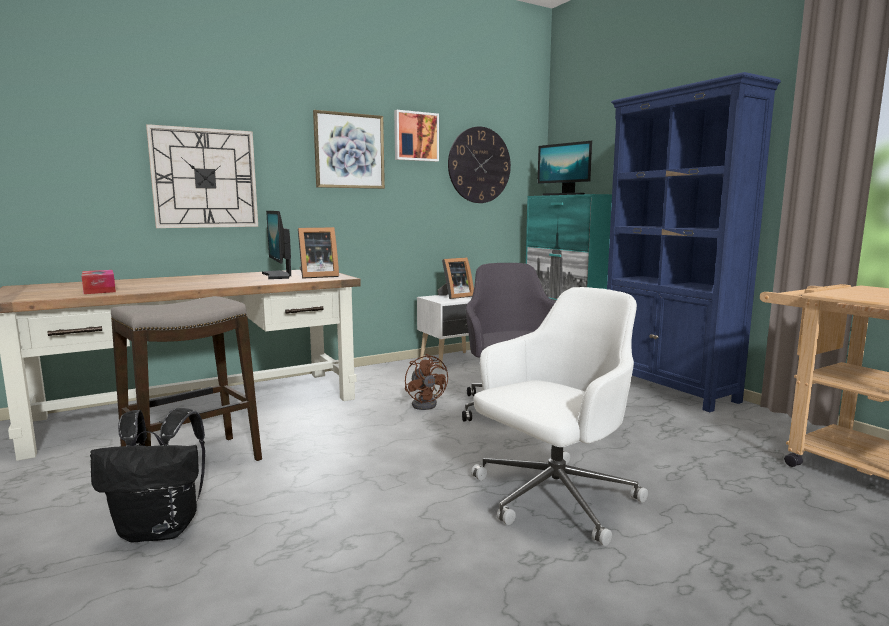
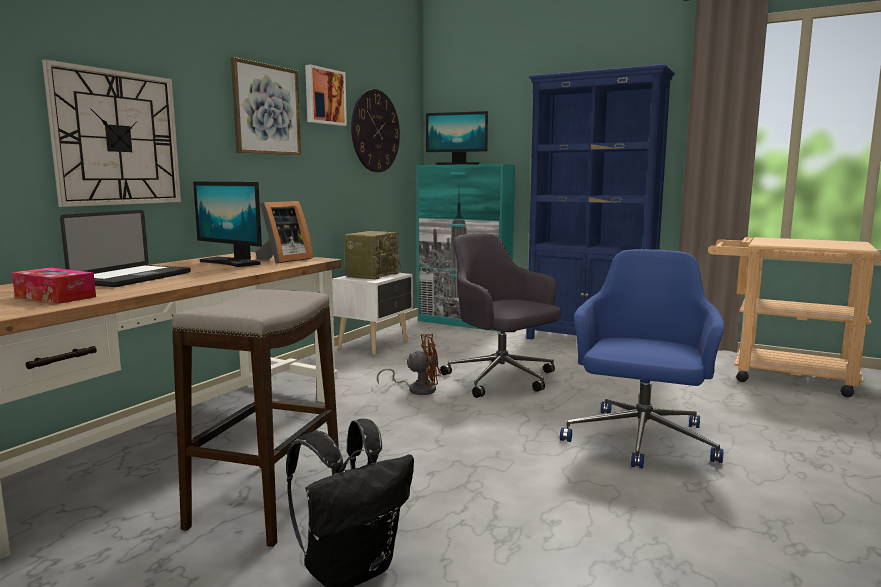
camera: 30 degrees left, 0 degrees up
(182, 281) = (132, 278): none -> laptop
(426, 404) = (417, 389): brown fan -> brown fan turned 45 degrees counterclockwise
(455, 296) = (372, 275): picture frame -> radio
(552, 498) = (640, 441): white office chair -> blue office chair

